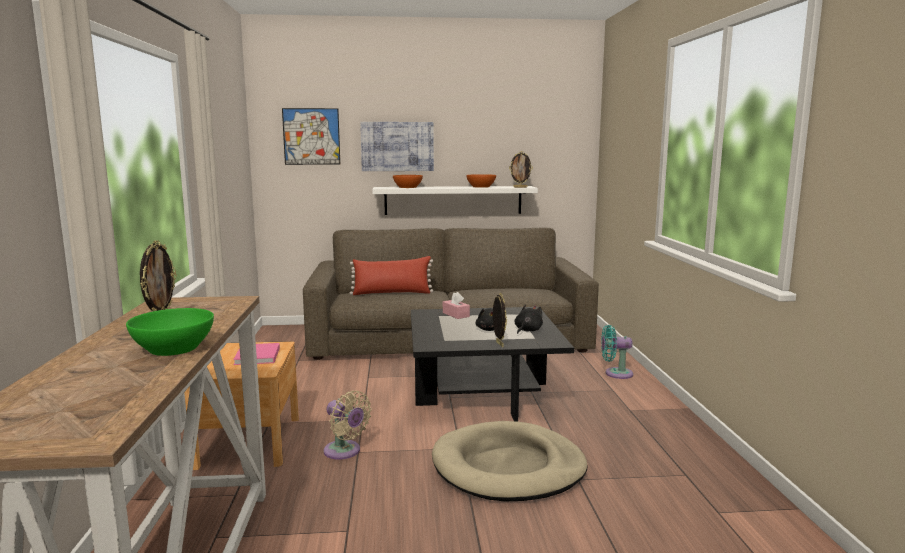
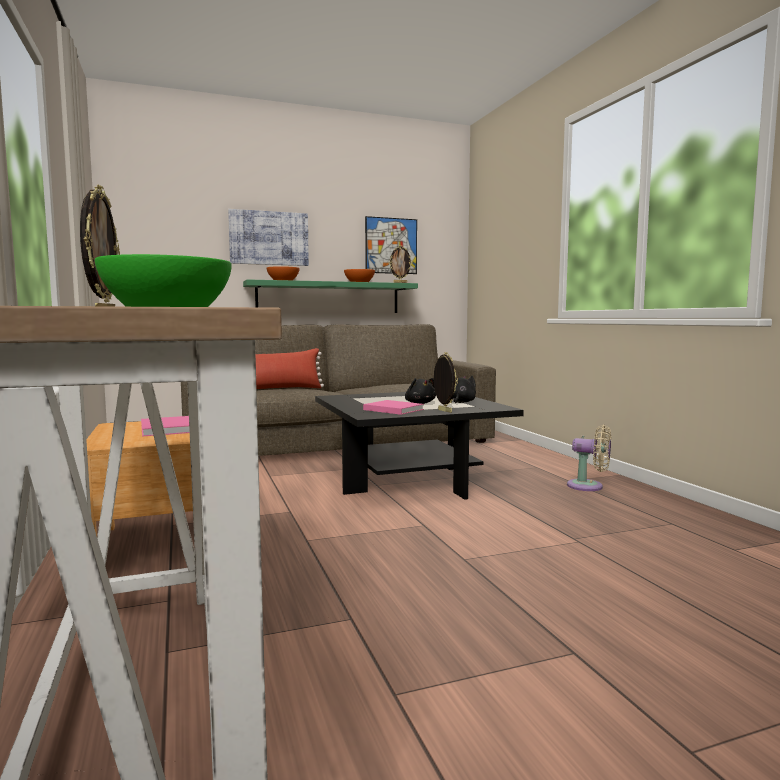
camera: 15 degrees left, 5 degrees down
(311, 136) = (171, 222): picture -> picture (391, 245)
(344, 452) = (289, 542): beige fan -> beige fan (589, 486)
(453, 200) = (329, 298): white shelf -> green shelf
(456, 314) = (370, 397): pink tissue box -> none
(456, 338) = (392, 409): none -> pink book
(508, 467) = (492, 536): beige dog bed -> none
(615, 373) = (527, 455): turquoise fan -> none

